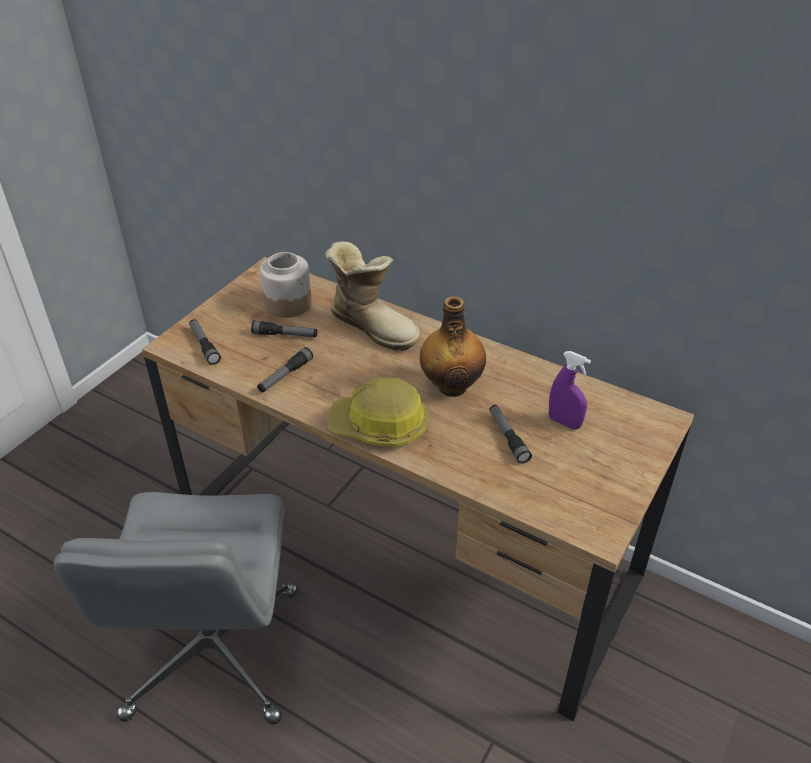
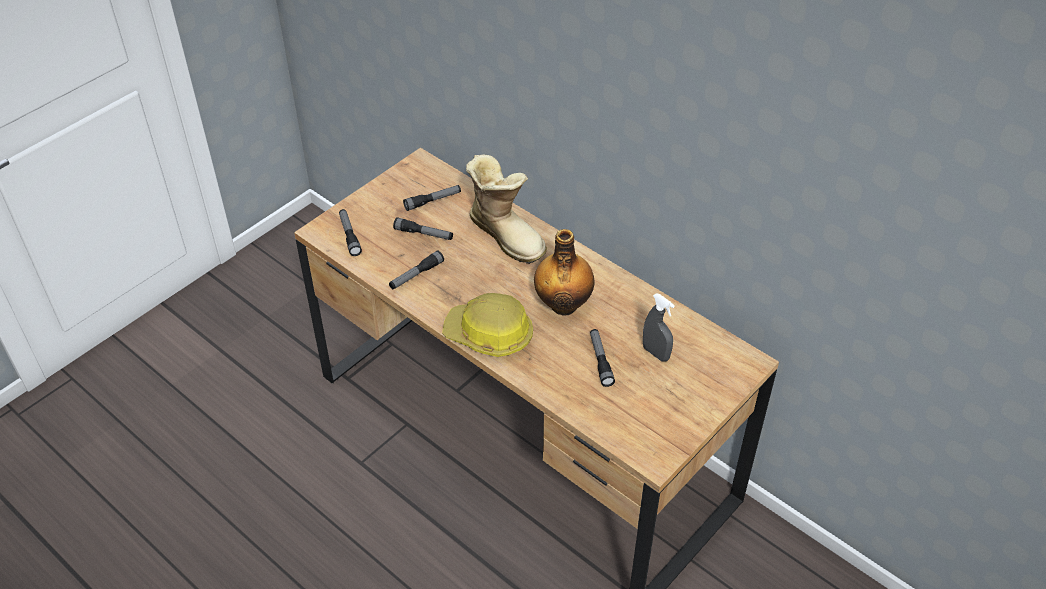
camera: 10 degrees right, 5 degrees up
(214, 654) = (331, 512): grey office chair -> none
(288, 303) = (433, 201): jar -> flashlight
(564, 422) = (655, 353): purple spray bottle -> grey spray bottle

